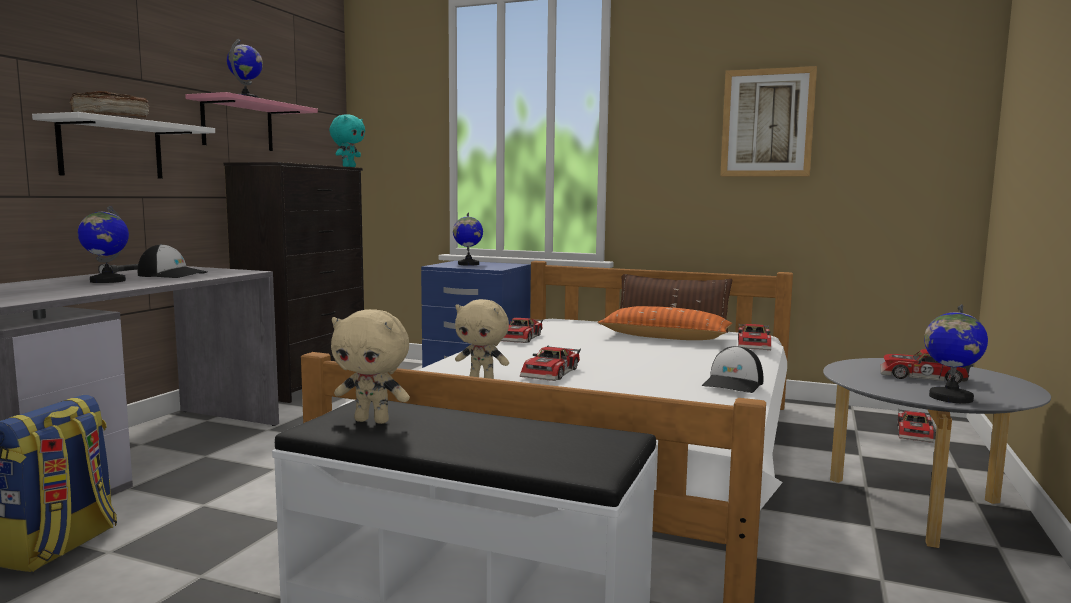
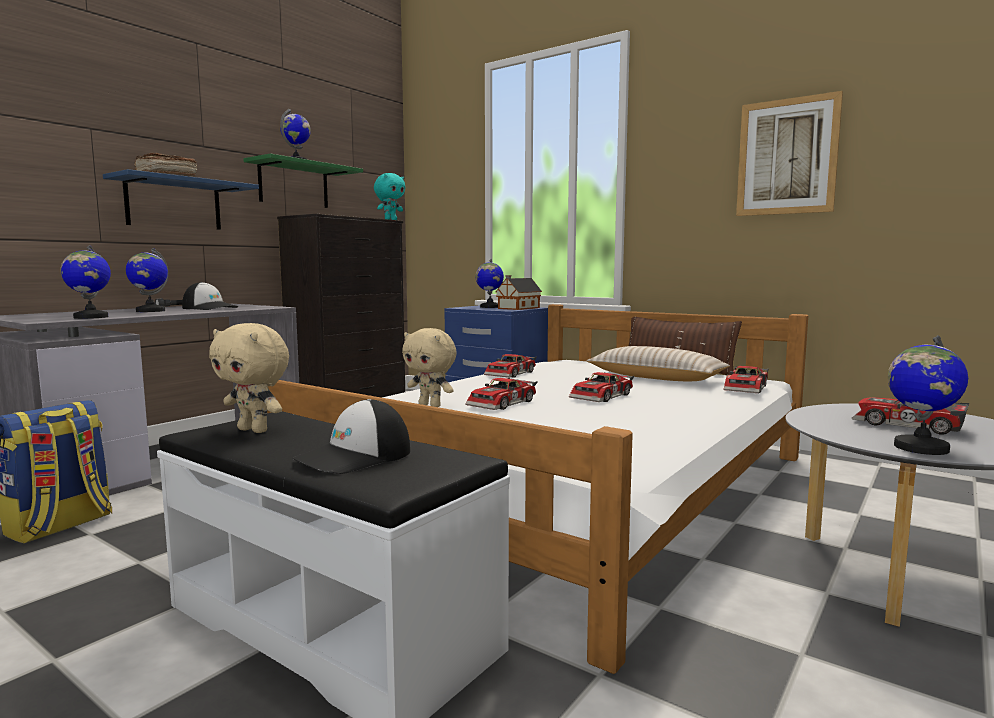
camera: 15 degrees right, 0 degrees up
(59, 294) = (90, 317): none -> globe
(111, 149) = (174, 204): white shelf -> blue shelf
(237, 125) = (293, 185): pink shelf -> green shelf
(500, 265) = (517, 308): none -> toy house
(665, 337) = (656, 378): orange pillow -> beige pillow
(733, 384) = (681, 422): cap -> cap (355, 457)
(916, 433) = (944, 496): toy car -> toy car (603, 397)

